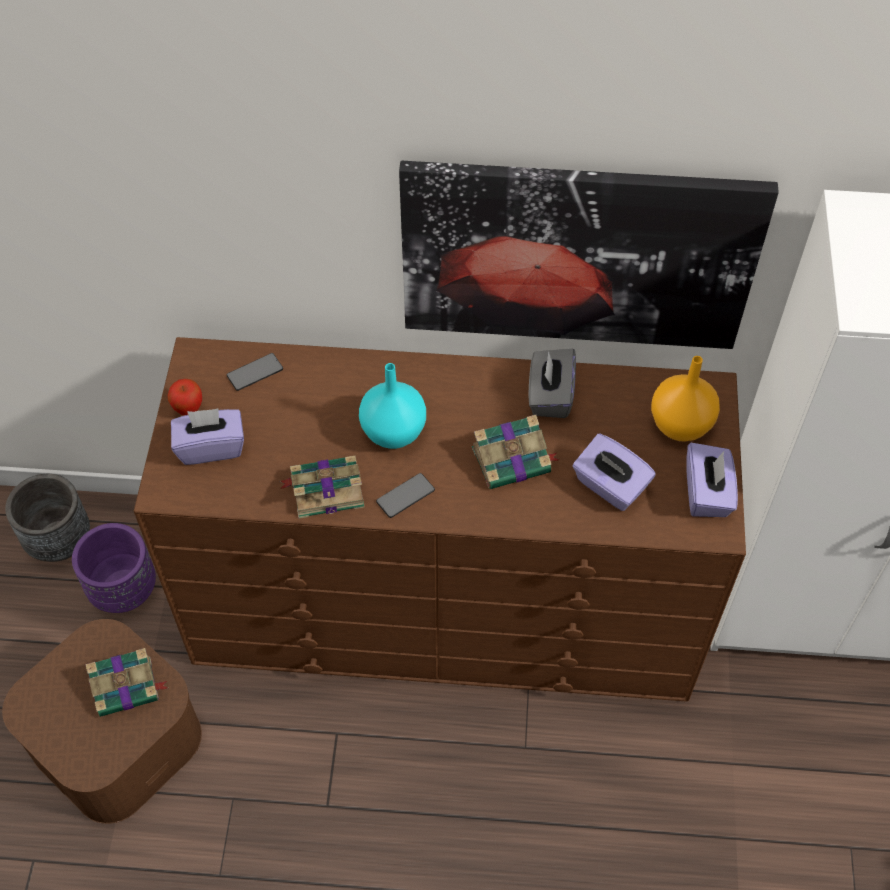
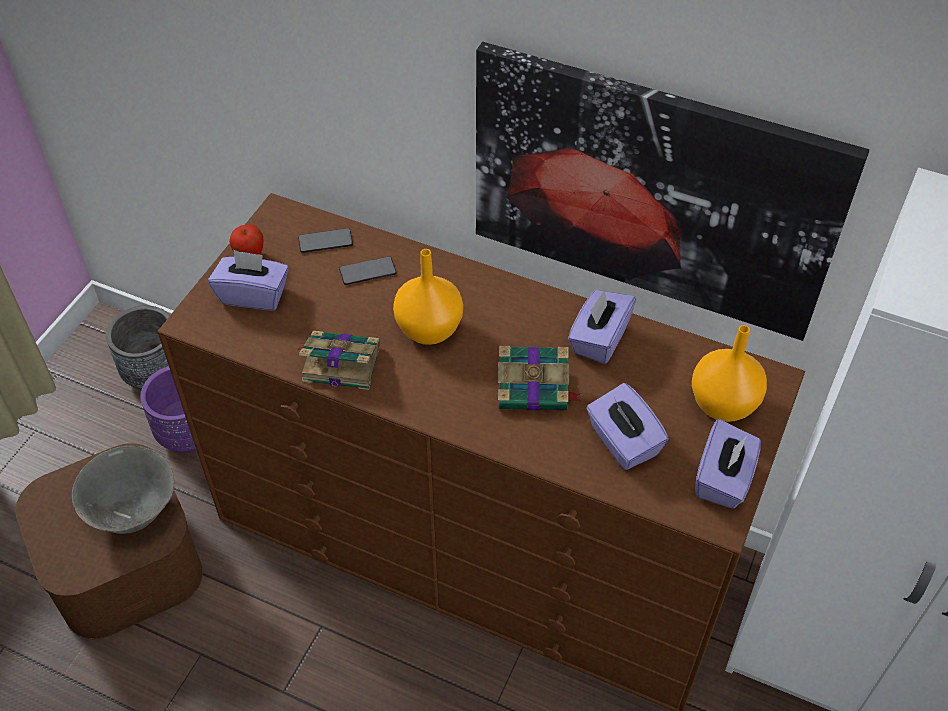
camera: 20 degrees right, 5 degrees down
(127, 686) = (134, 511): book -> grey bowl
(393, 431) = (429, 328): turquoise vase -> orange vase
(405, 496) = (413, 391): phone -> phone (367, 271)
(550, 396) = (599, 339): grey tissue box -> purple tissue box

